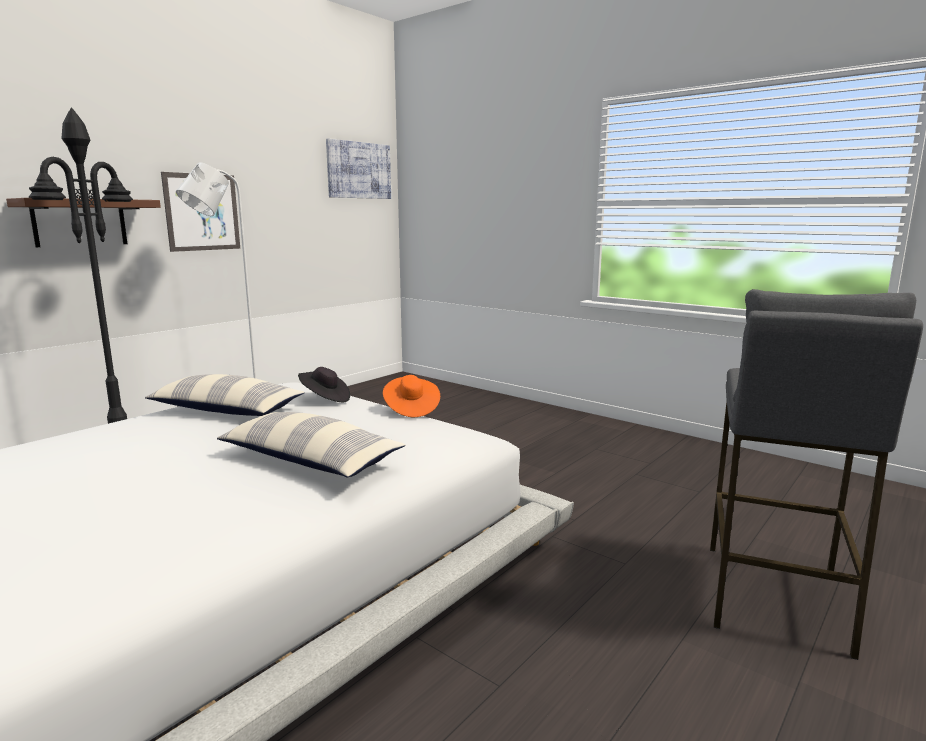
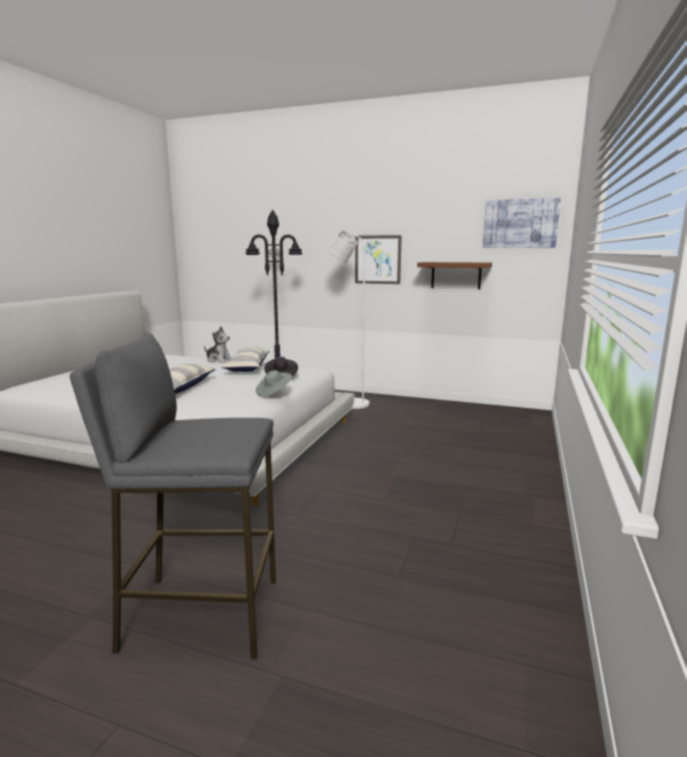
camera: 70 degrees right, 0 degrees up
(80, 222) = (312, 265): brown shelf -> brown shelf (456, 275)
(116, 426) = (219, 360): none -> plush toy
(411, 409) = (274, 392): orange hat -> grey hat

